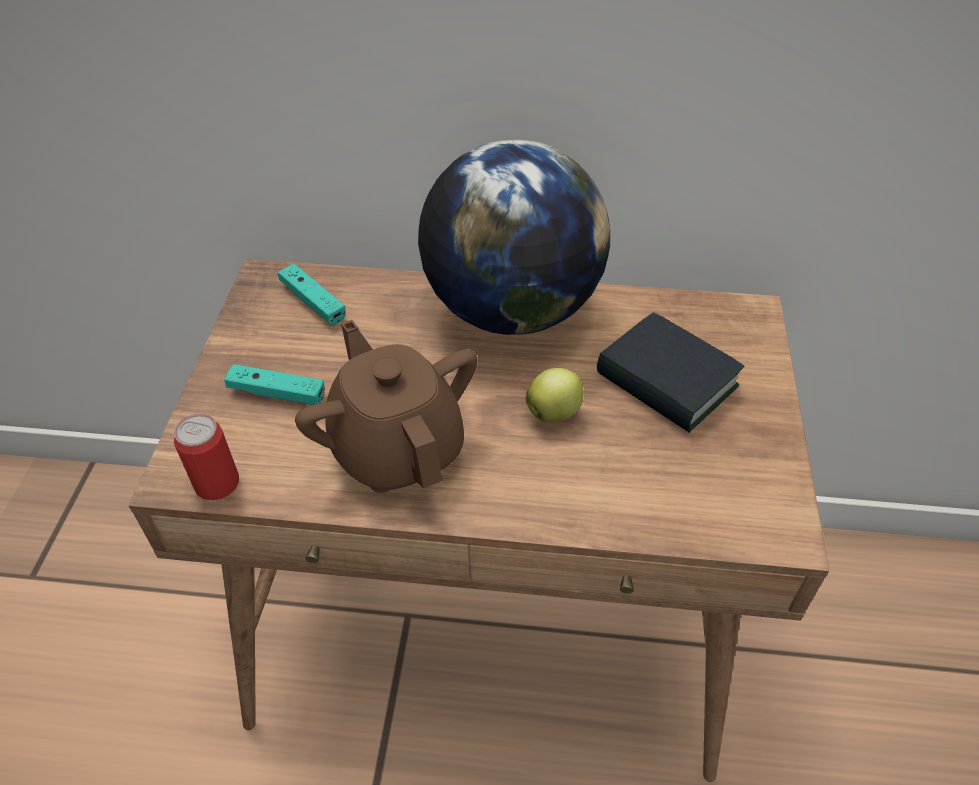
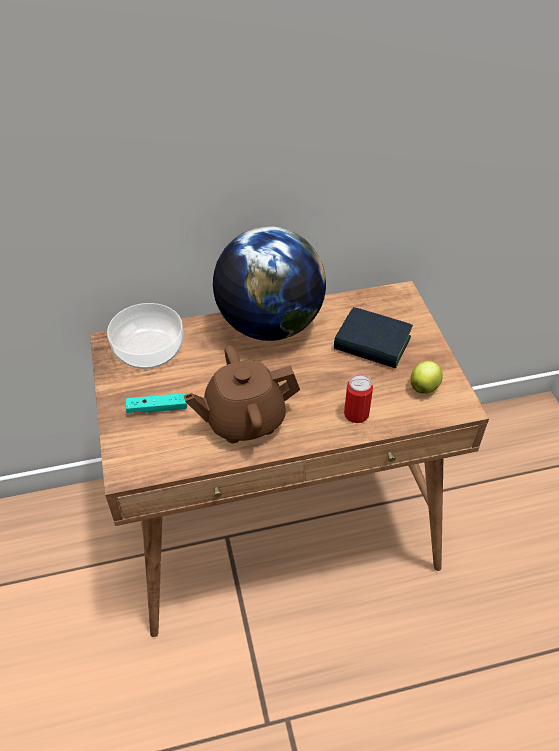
camera: 20 degrees left, 0 degrees up
(217, 483) = (151, 467): can -> can (356, 414)
(313, 302) = (149, 349): turquoise game controller -> bowl
(397, 449) = (244, 420): brown teapot -> brown teapot turned 60 degrees counterclockwise
(554, 412) = (320, 376): apple -> apple (424, 387)

